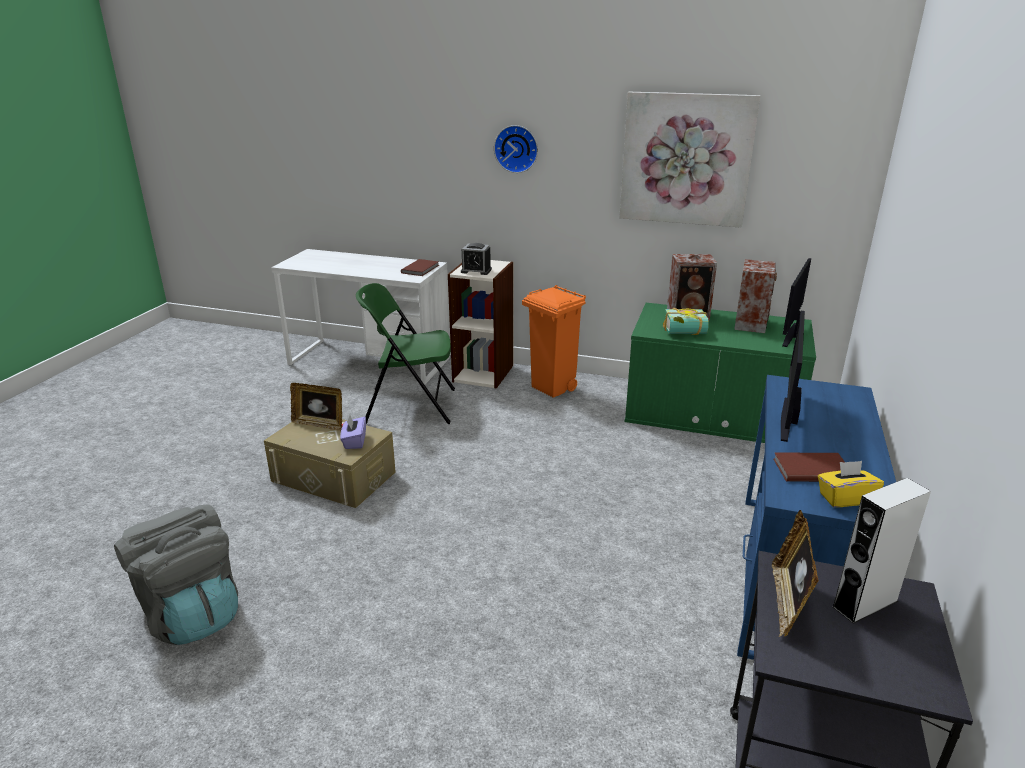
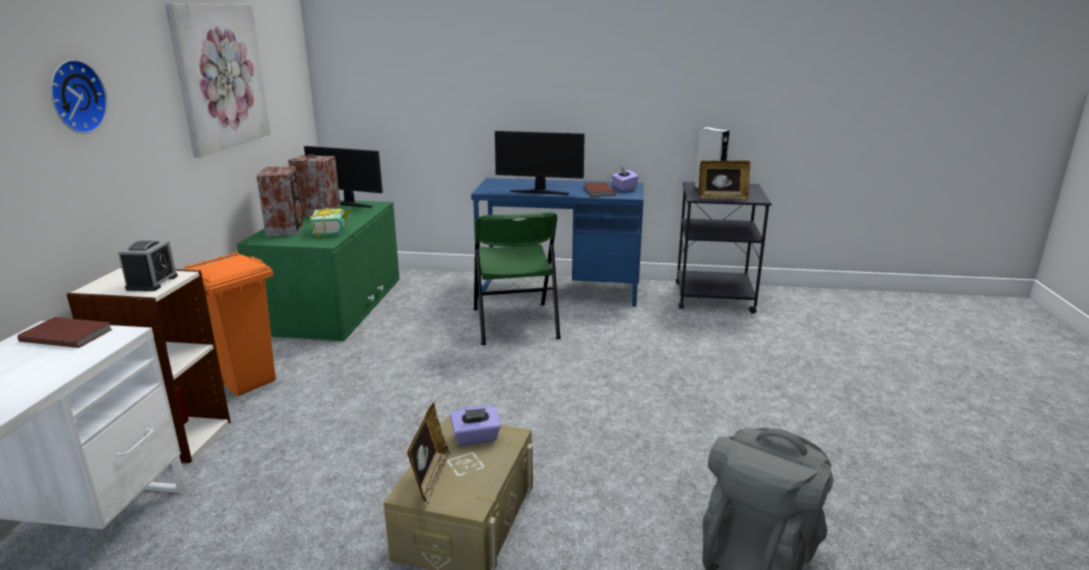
camera: 100 degrees left, 5 degrees down
(411, 406) = (262, 489): green chair -> green chair (514, 324)
(845, 498) = (623, 188): yellow tissue box -> purple tissue box

